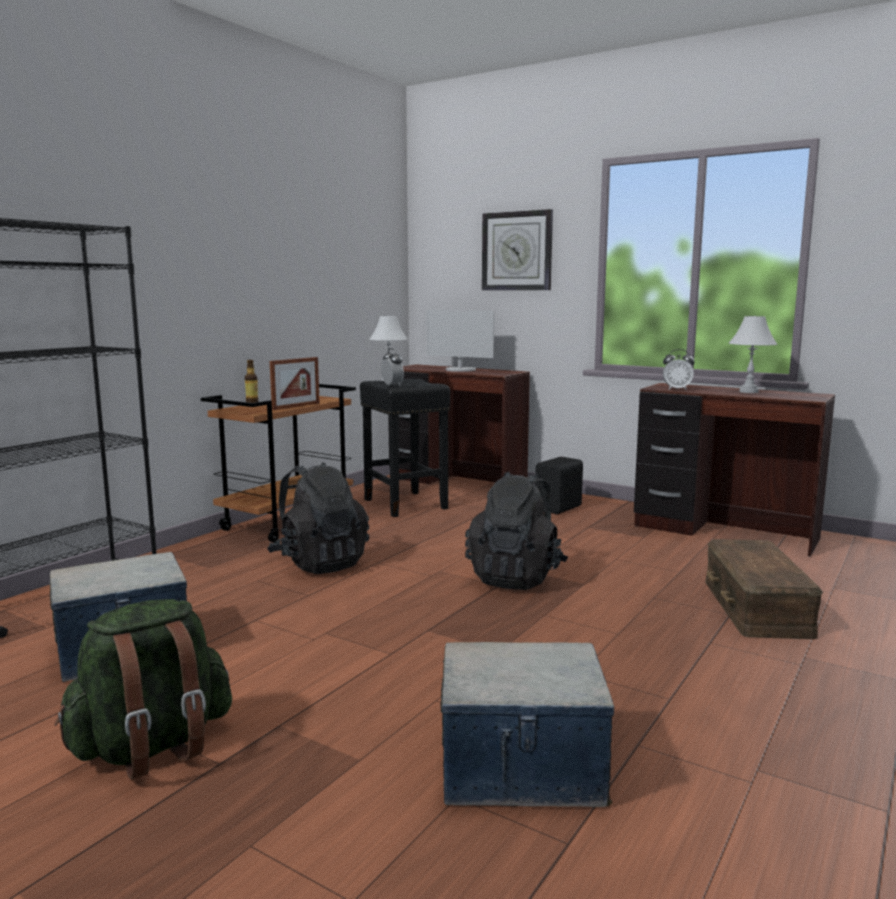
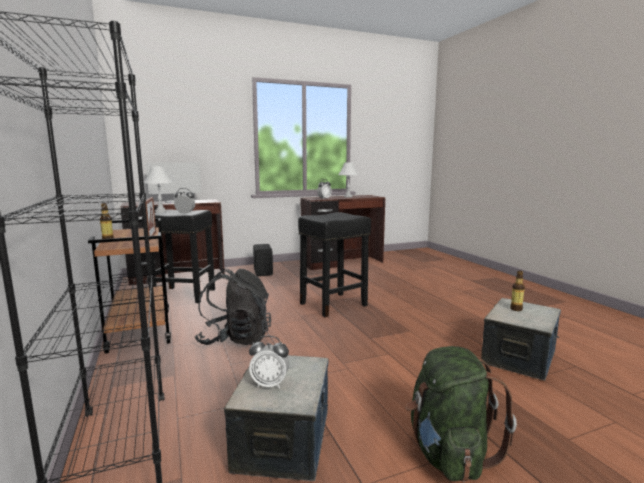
camera: 55 degrees left, 0 degrees up
(102, 572) = (270, 384): none -> alarm clock
(516, 577) = (334, 304): black backpack -> black stool
(517, 251) = (200, 125): wall clock -> none
(534, 661) = (516, 309): none -> bottle
(755, 607) = (416, 282): brown storage box -> none

